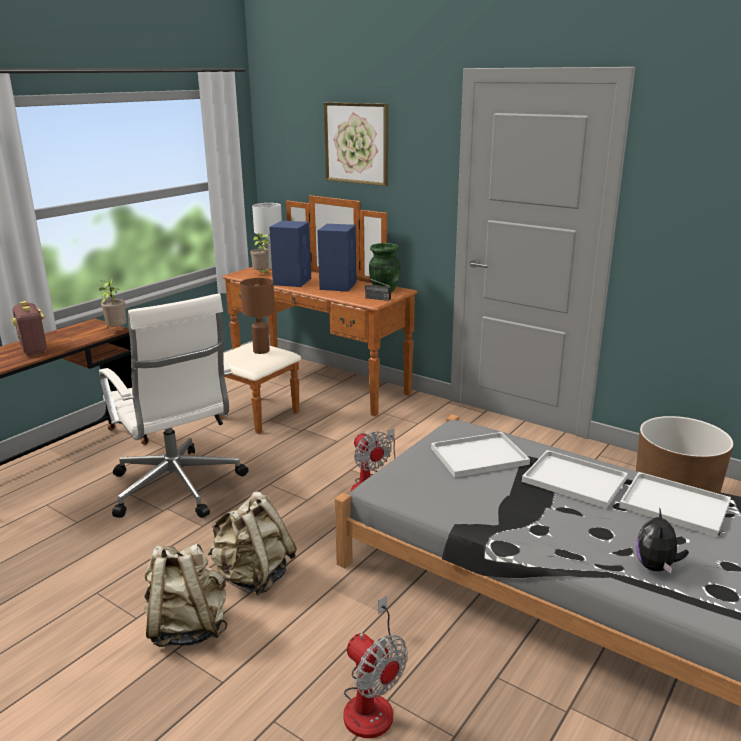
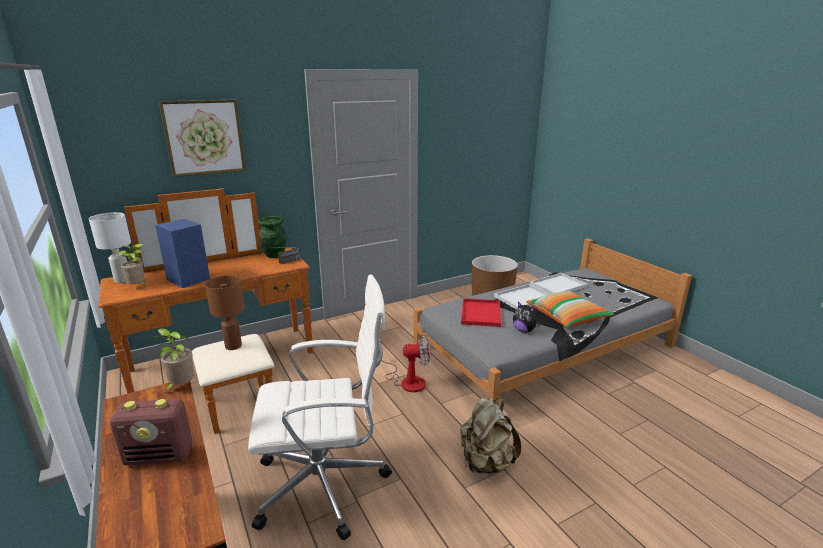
camera: 65 degrees left, 0 degrees up
(188, 628) = (533, 511): beige backpack -> none
(338, 285) = (234, 266): blue speaker -> none
(371, 701) = (620, 440): fan -> none
(480, 455) = (480, 313): white tray -> red tray
(550, 529) = (567, 317): none -> pillow
(656, 567) = (605, 305): plush toy -> plush toy (524, 330)

